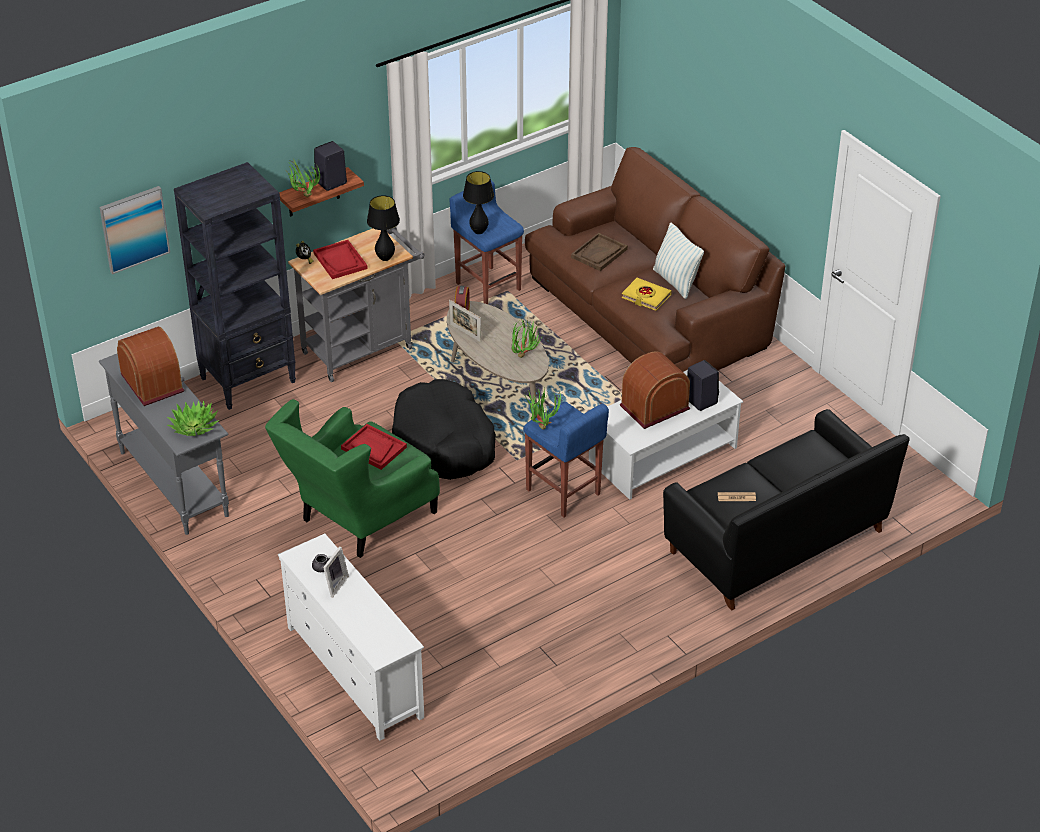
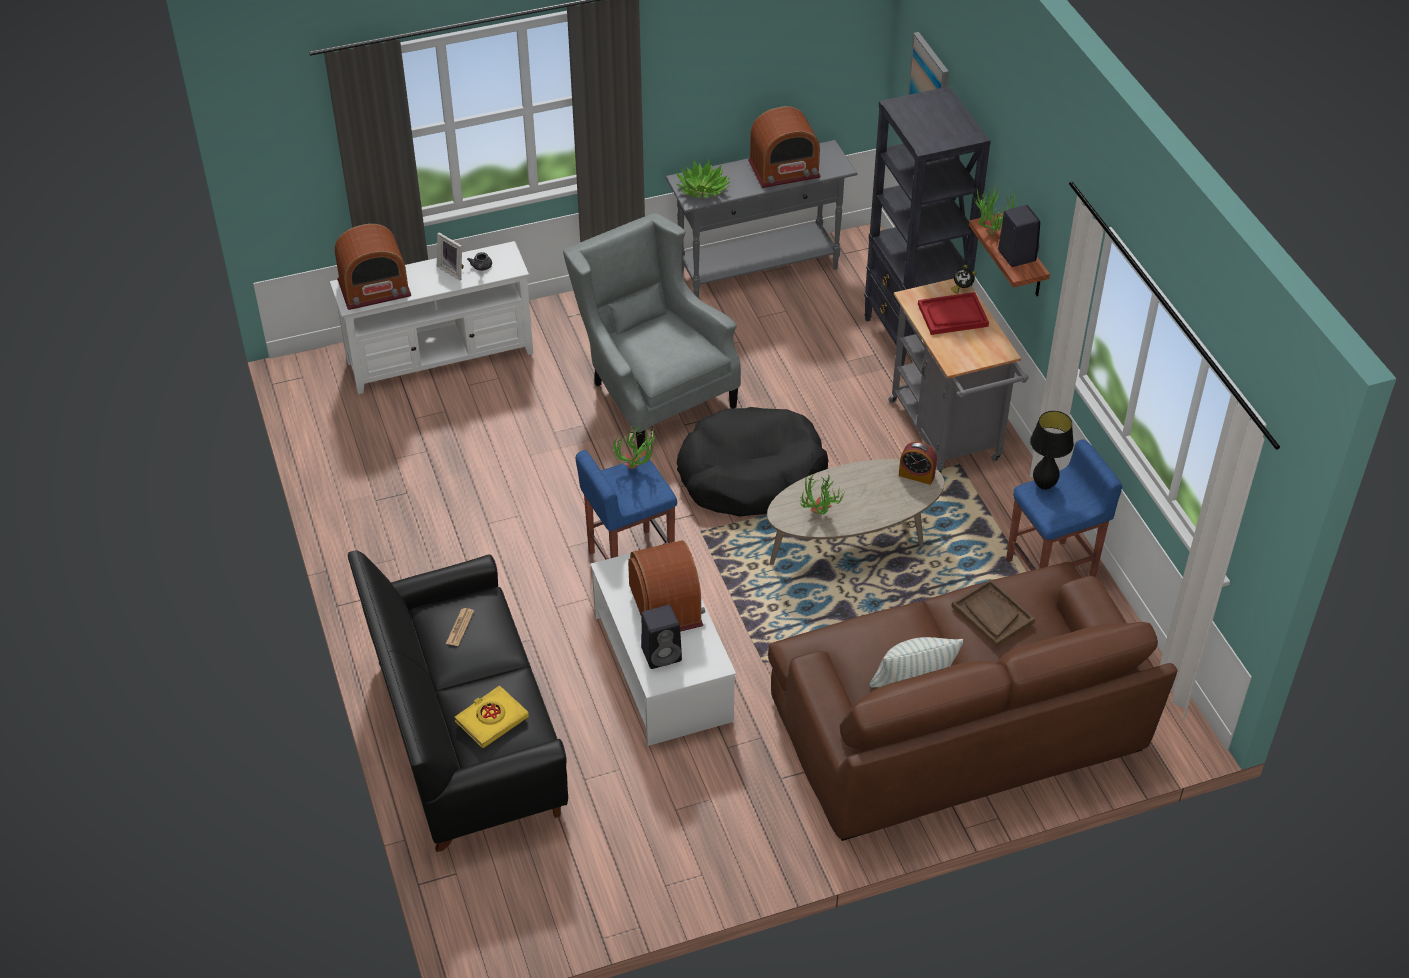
camera: 105 degrees right, 5 degrees up
(357, 519) = (652, 390): green armchair -> grey armchair
(373, 448) = (673, 348): red tray -> none
(377, 633) = (374, 288): none -> radio
(385, 258) = (948, 352): black table lamp -> none
(465, 333) = (878, 471): picture frame -> none
(646, 297) = (880, 640): yellow book -> yellow book (491, 720)

